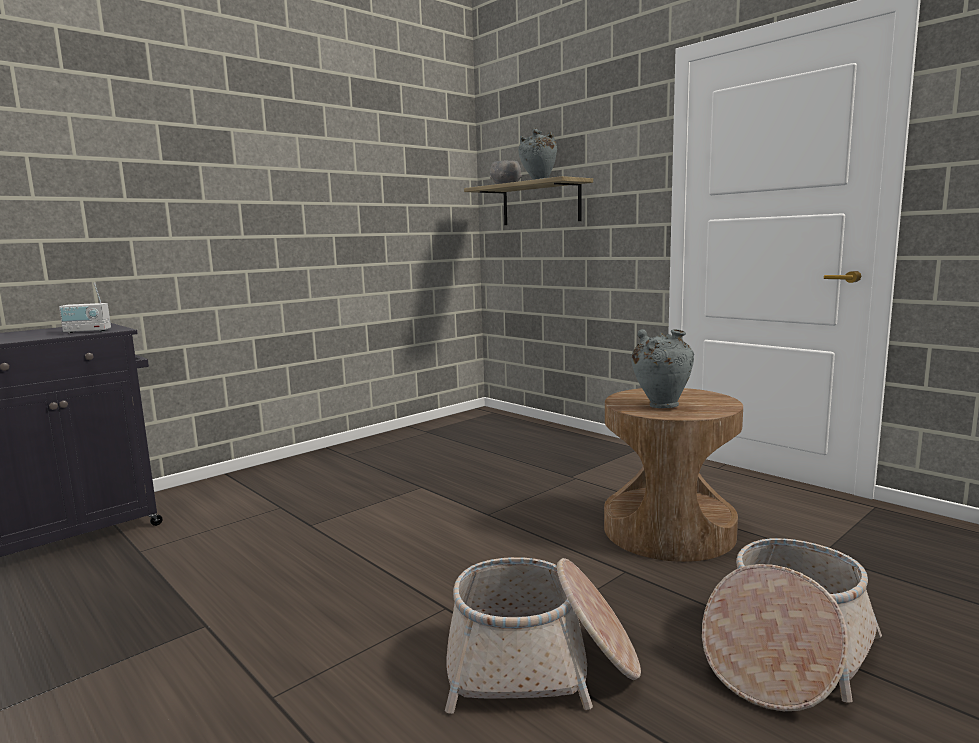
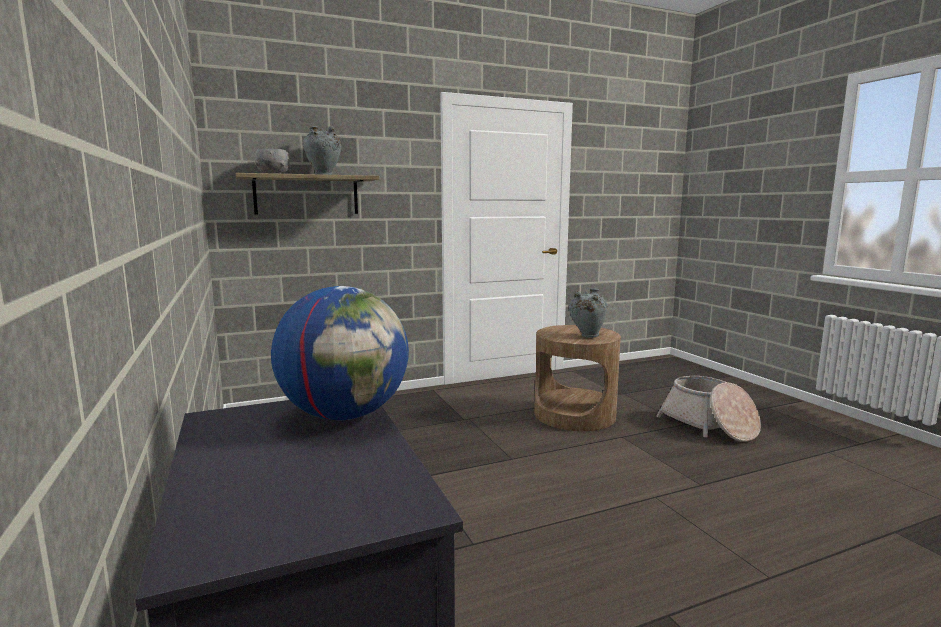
camera: 70 degrees left, 0 degrees up
(87, 331) = (345, 415): radio -> globe
(540, 666) = (723, 479): basket -> none

